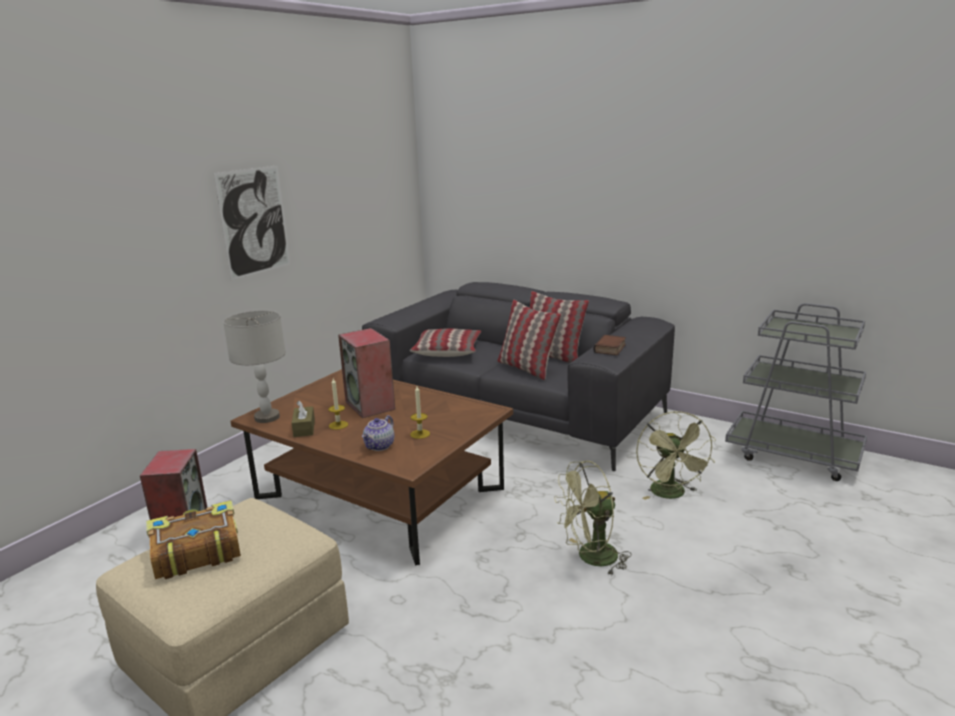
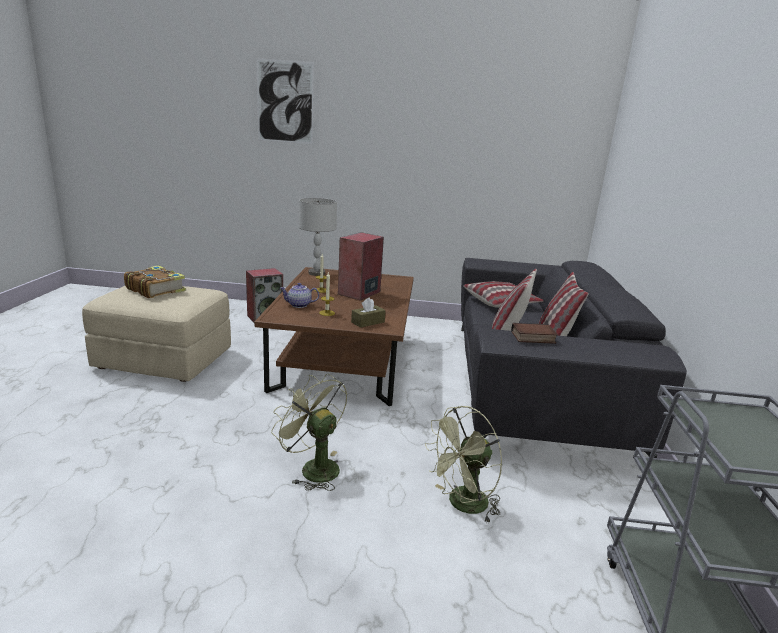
camera: 60 degrees right, 0 degrees up
(254, 221) = (402, 151): picture -> picture (285, 102)
(304, 428) = (308, 283): brown tissue box -> brown tissue box (368, 322)

